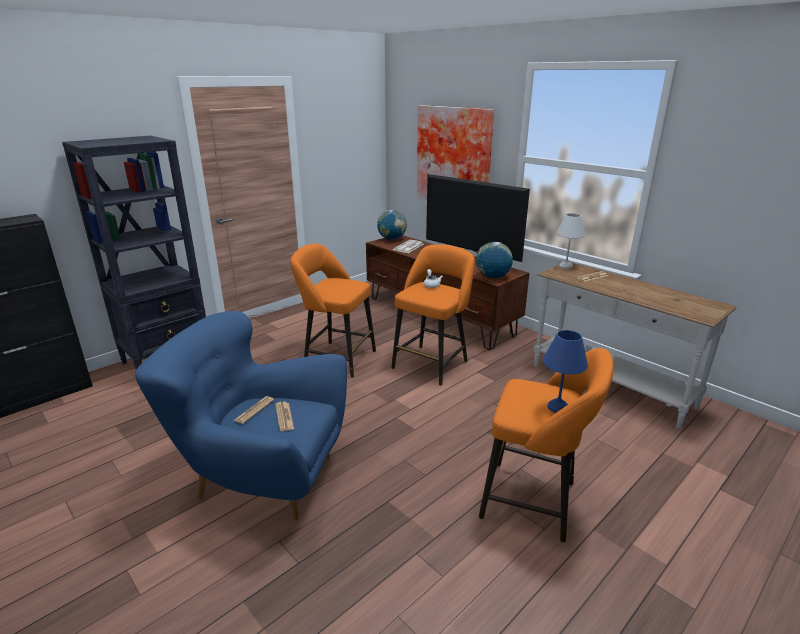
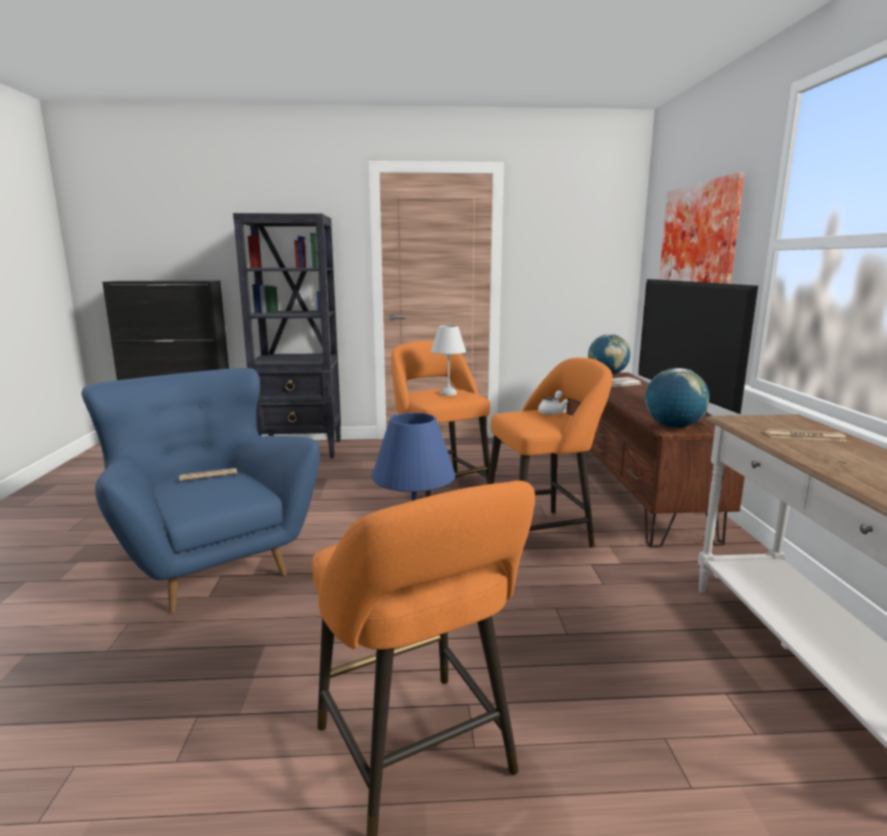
camera: 40 degrees right, 10 degrees down
(284, 416) = (216, 488): newspaper -> none
(566, 266) = (780, 418): white table lamp -> white table lamp (448, 394)

